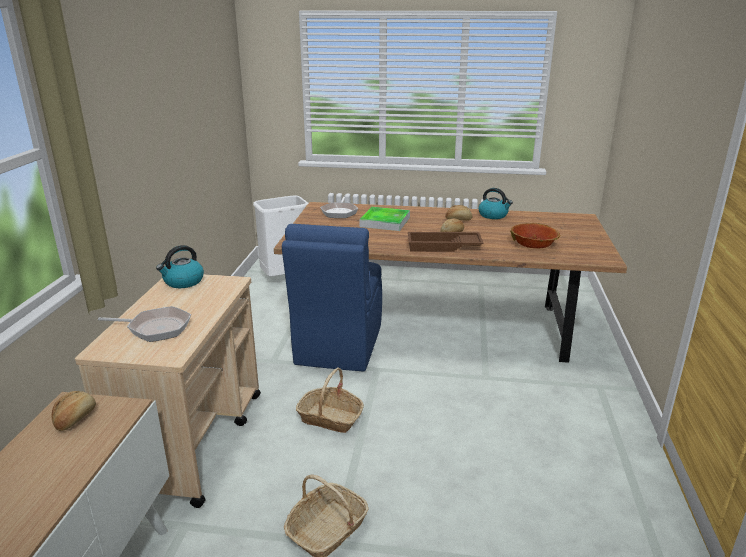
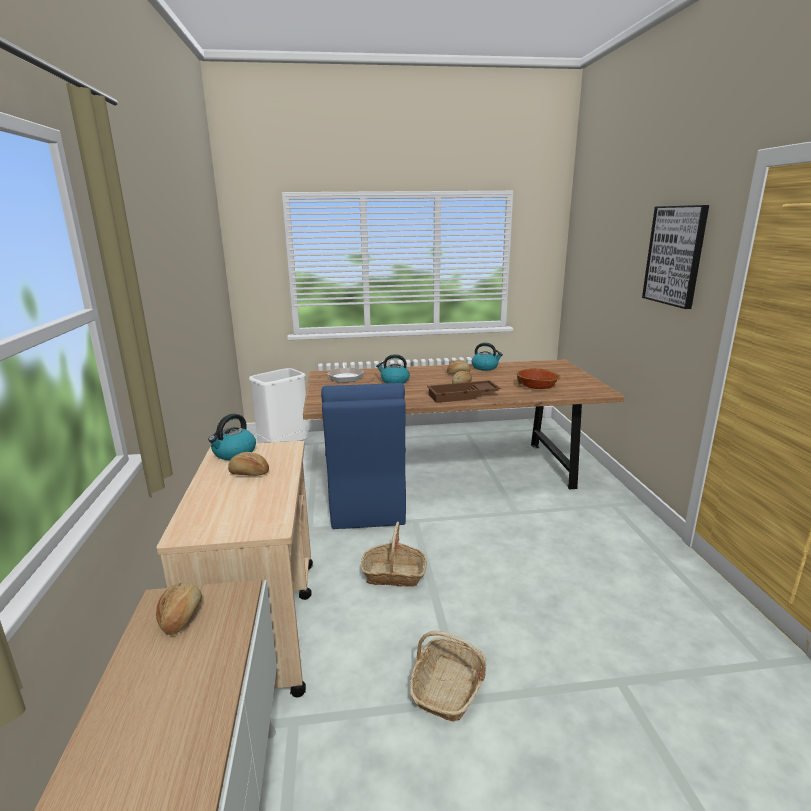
camera: 15 degrees left, 5 degrees down
(155, 328) = (234, 502): frying pan -> none
(183, 303) = (248, 473): none -> bread
(385, 222) = (394, 381): tray -> kettle
(693, 110) = (675, 255): none -> picture

